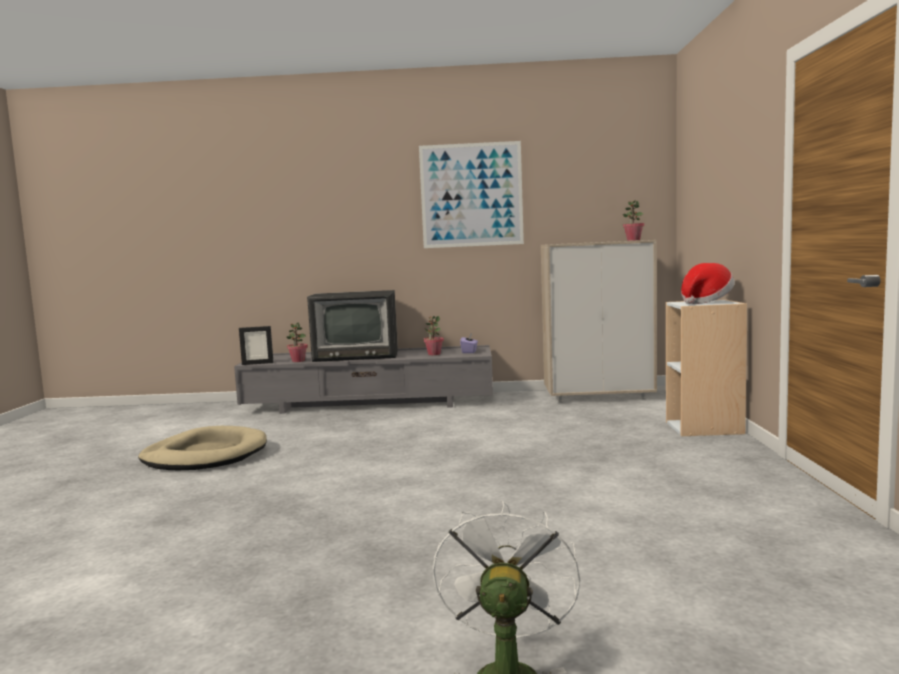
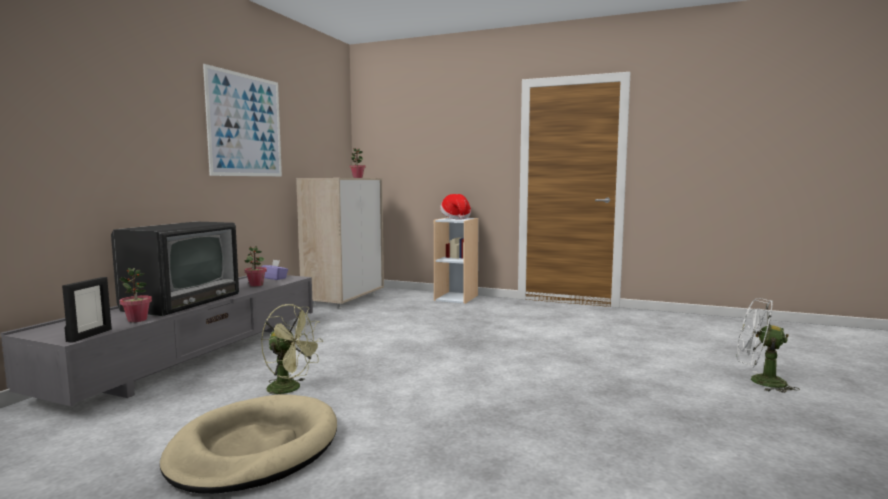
camera: 70 degrees left, 0 degrees up
(313, 439) = (291, 389): none -> green fan

